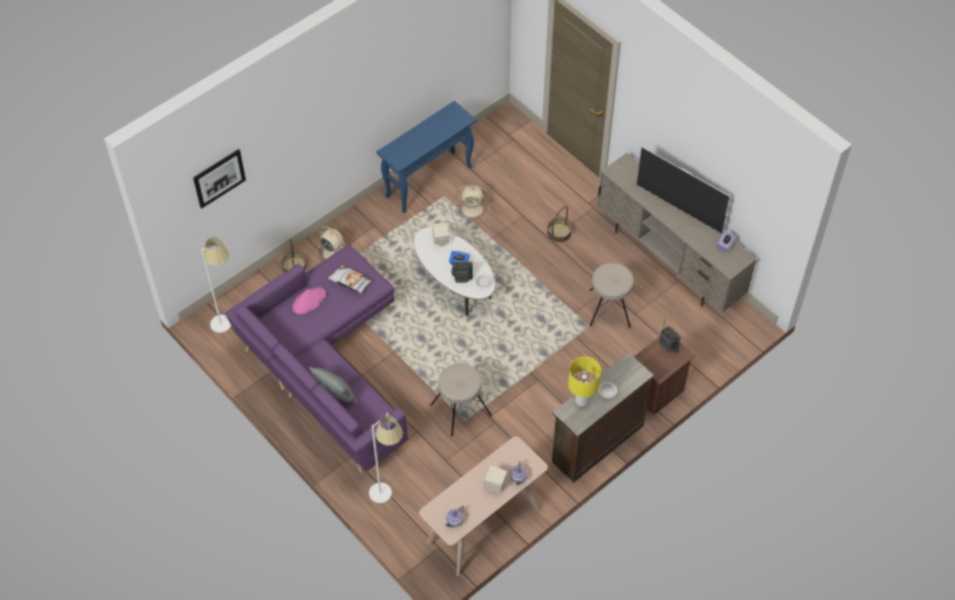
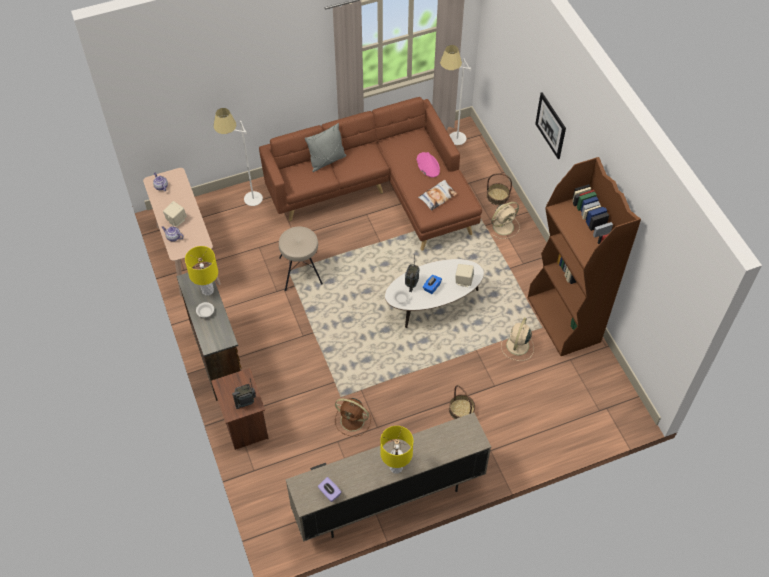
camera: 110 degrees right, 0 degrees up
(219, 178) = (510, 53): picture -> picture (550, 125)
(327, 370) = (381, 193): purple sofa -> brown sofa
(429, 181) = (564, 320): blue console table -> brown bookcase
(609, 308) = (353, 421): beige stool -> brown fan
(679, 208) = (396, 467): television -> yellow table lamp

